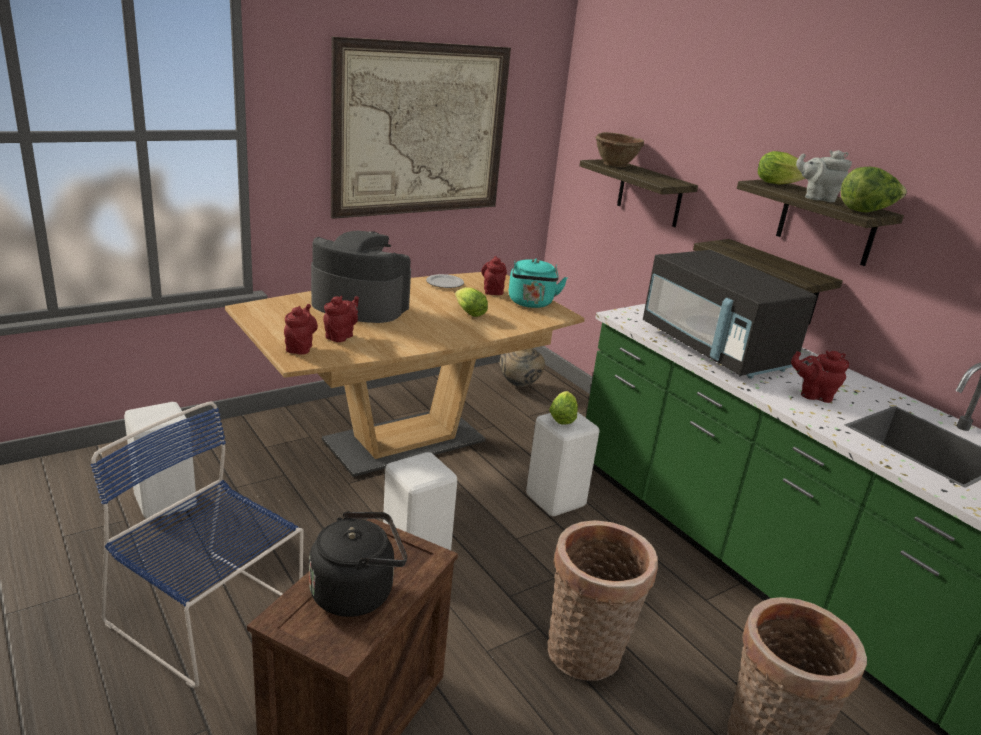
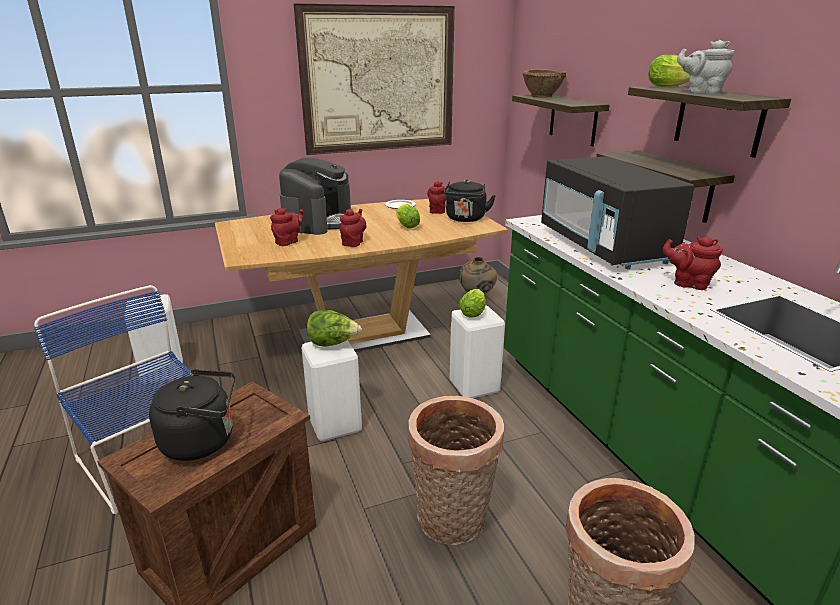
camera: 15 degrees right, 0 degrees up
(300, 347) = (250, 249): red teapot -> red teapot (353, 242)
(359, 305) = (318, 221): coffee machine -> coffee machine turned 75 degrees clockwise
(531, 303) = (465, 219): turquoise kettle -> black kettle
(866, 211) = (747, 97): lettuce -> lettuce (333, 344)

